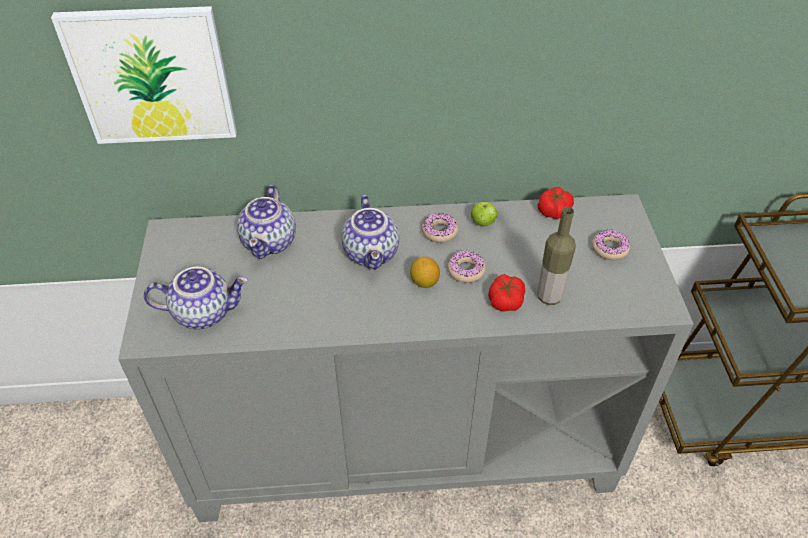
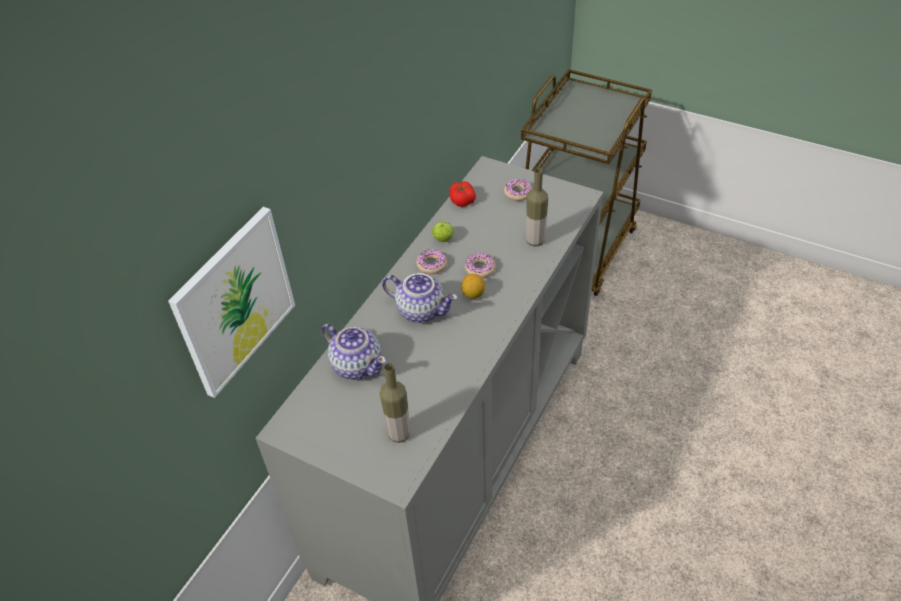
camera: 55 degrees left, 0 degrees up
(204, 312) = (399, 434): teapot -> bottle
(505, 300) = (521, 262): tomato -> none

